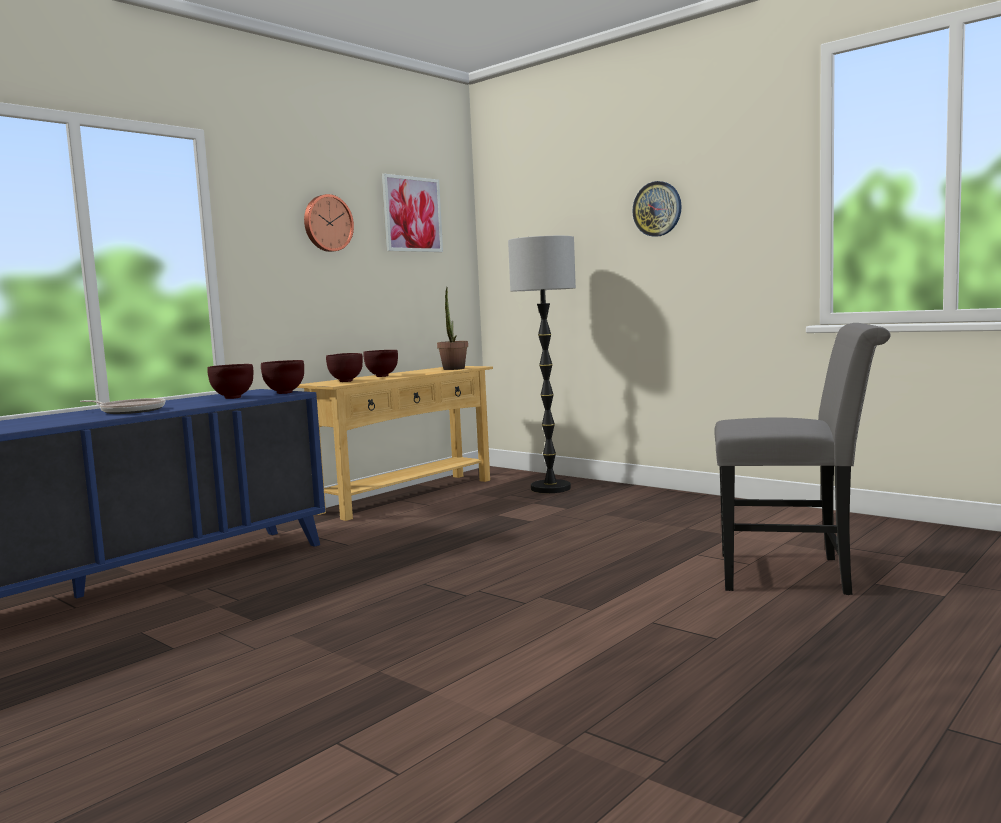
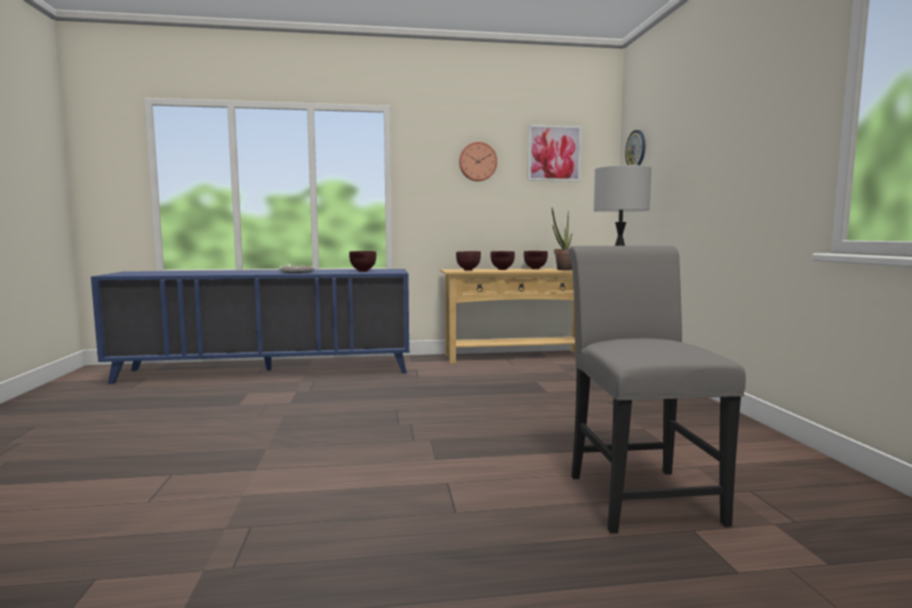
camera: 40 degrees right, 0 degrees up
(285, 393) = (393, 272): brown bowl -> brown bowl (535, 269)
(657, 209) = (718, 137): wall clock -> wall clock (636, 149)
(795, 574) = (638, 493): grey chair -> grey chair turned 150 degrees counterclockwise

